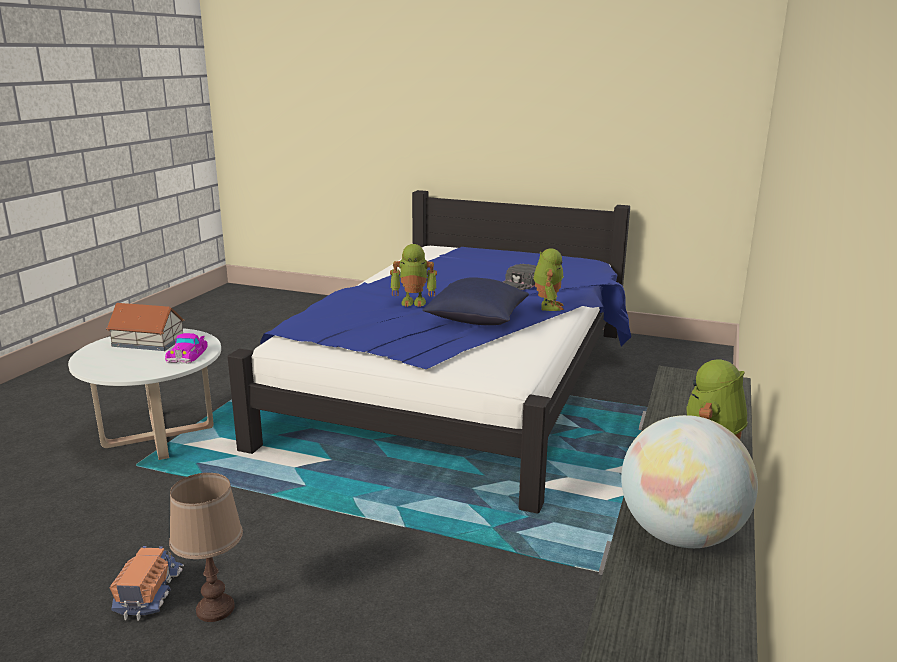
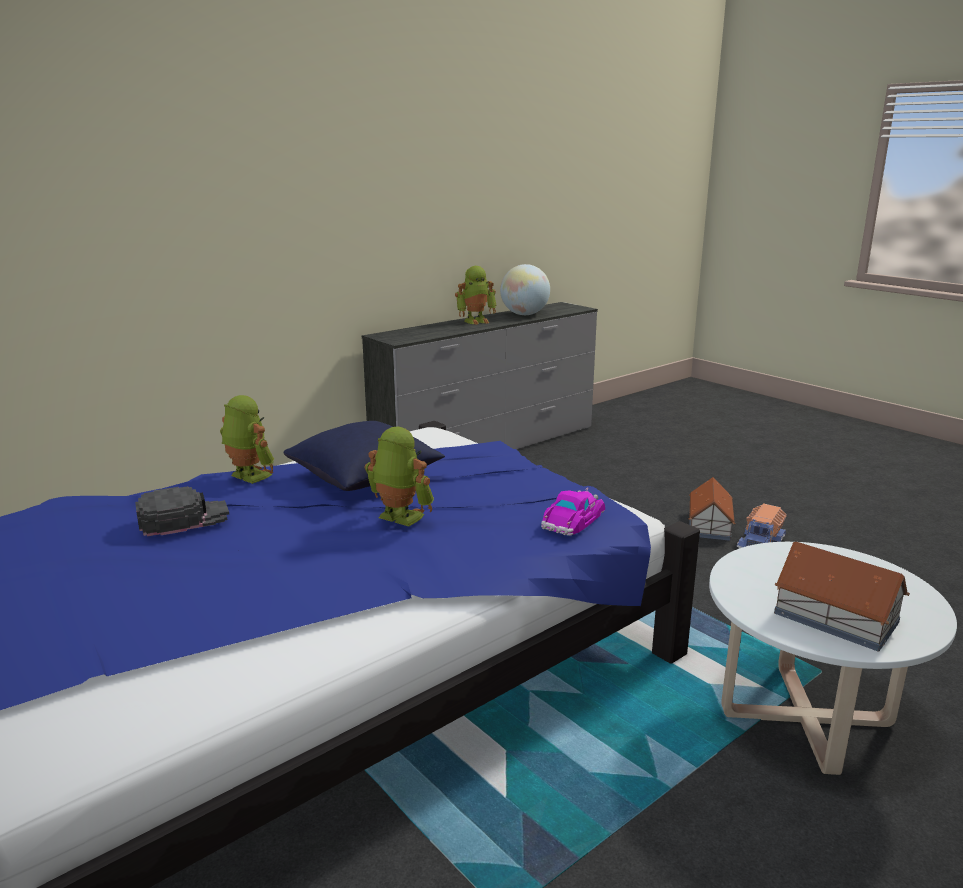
camera: 150 degrees left, 0 degrees up
(188, 354) = (758, 572): toy car -> toy car (572, 519)
(215, 609) = (709, 524): brown table lamp -> toy house
(547, 306) = (248, 476): toy robot -> toy robot turned 90 degrees clockwise

